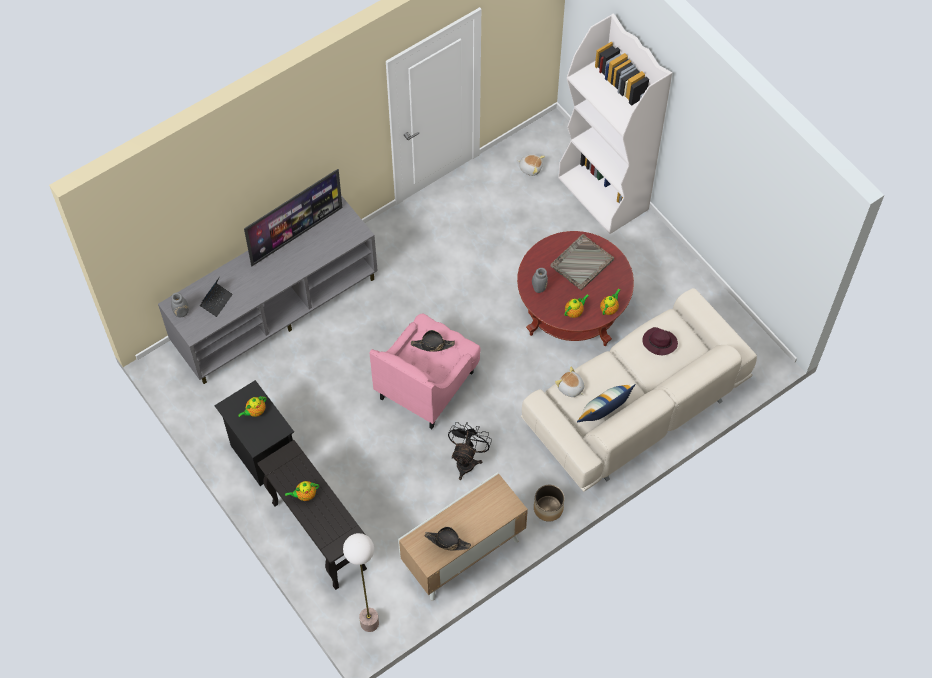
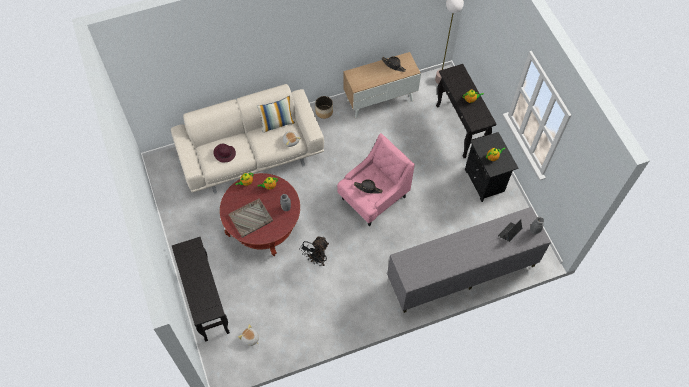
camera: 165 degrees left, 0 degrees up
(296, 235) = (445, 268): television -> none
(467, 460) = (362, 148): black fan -> black fan (316, 259)
(604, 194) = (206, 302): white bookcase -> black console table

